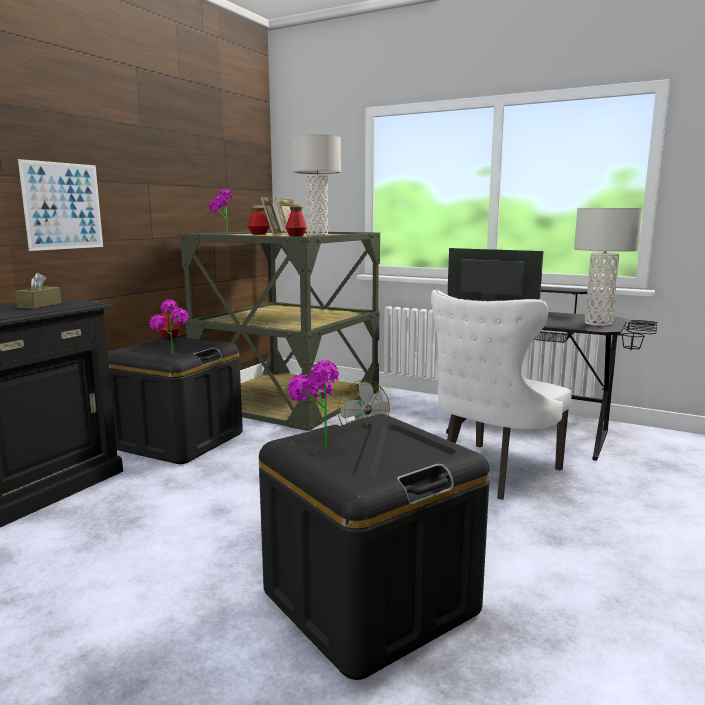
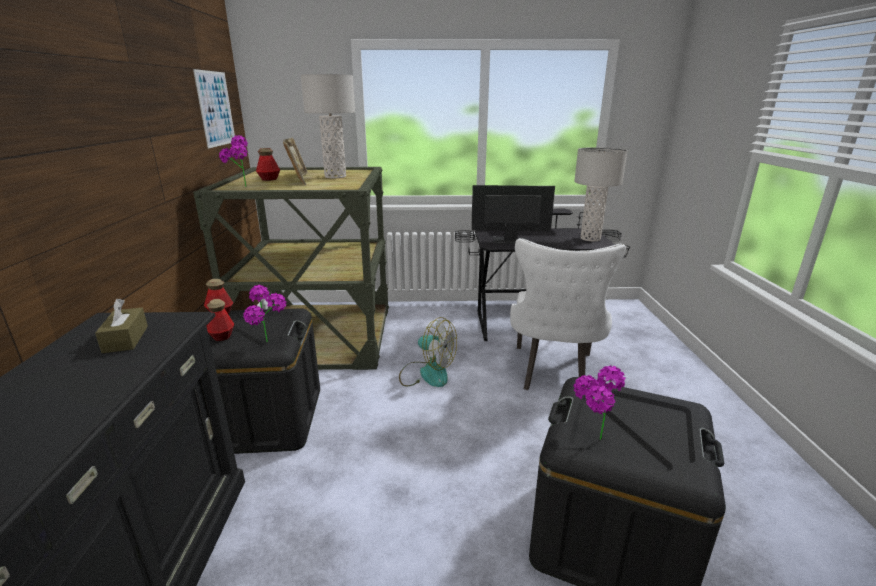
camera: 30 degrees left, 10 degrees up
(63, 206) = (77, 187): picture -> picture (215, 108)
(296, 237) = (338, 186): bottle -> bottle (222, 336)

